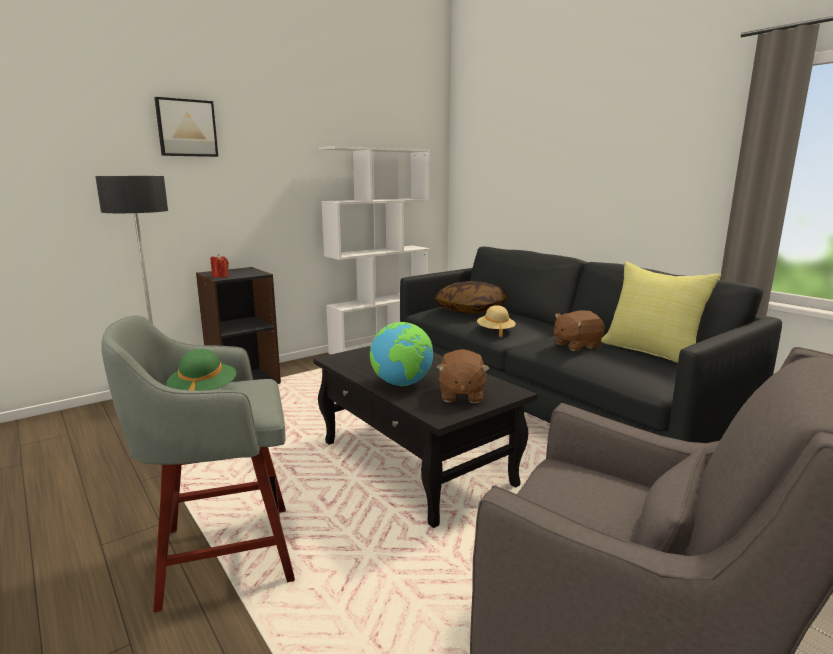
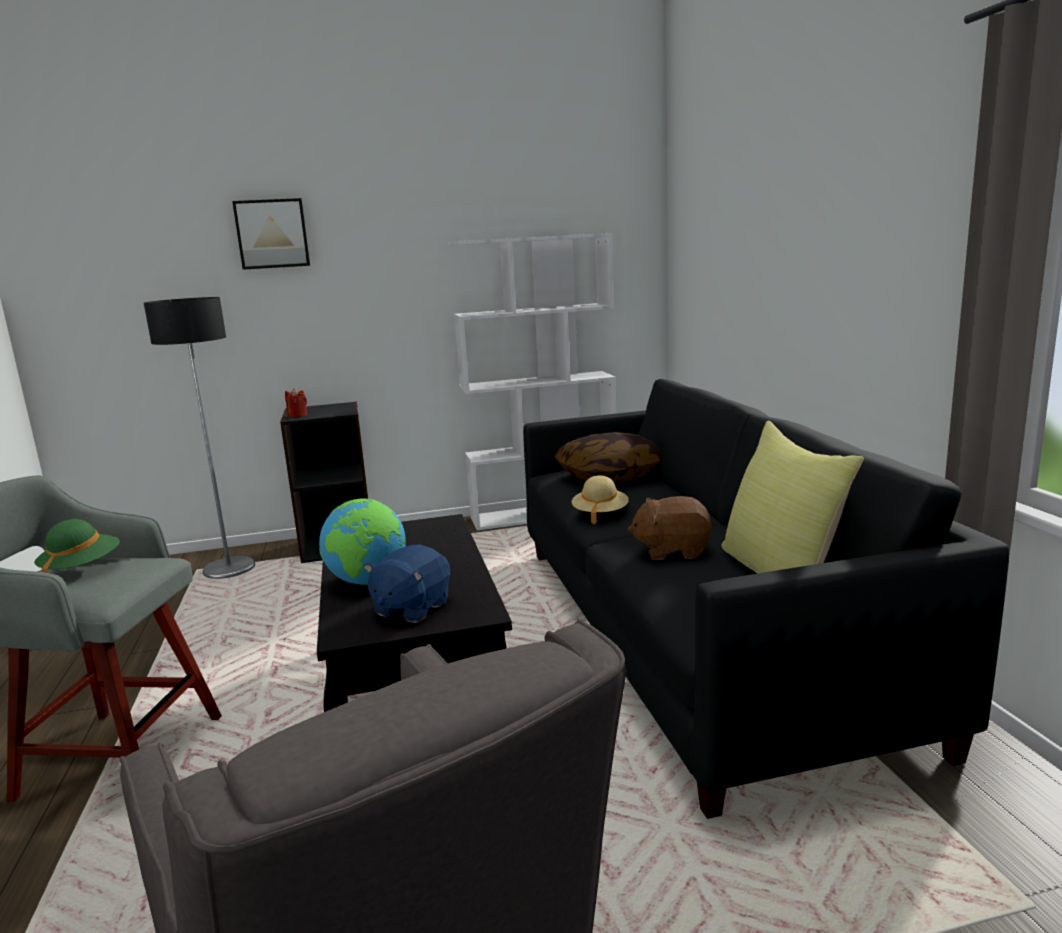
camera: 25 degrees right, 0 degrees up
(461, 395) = (411, 608): brown plush toy -> blue plush toy

